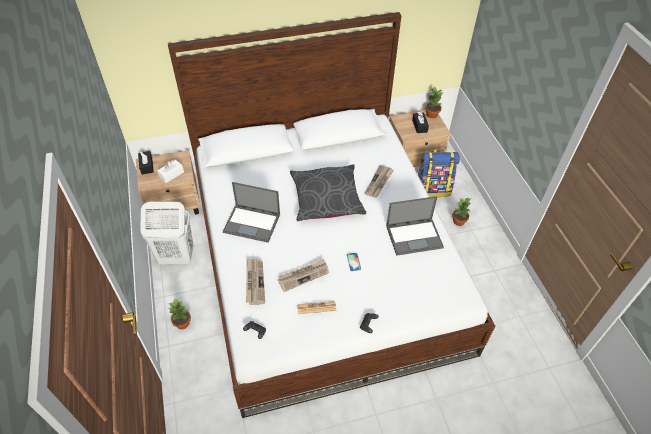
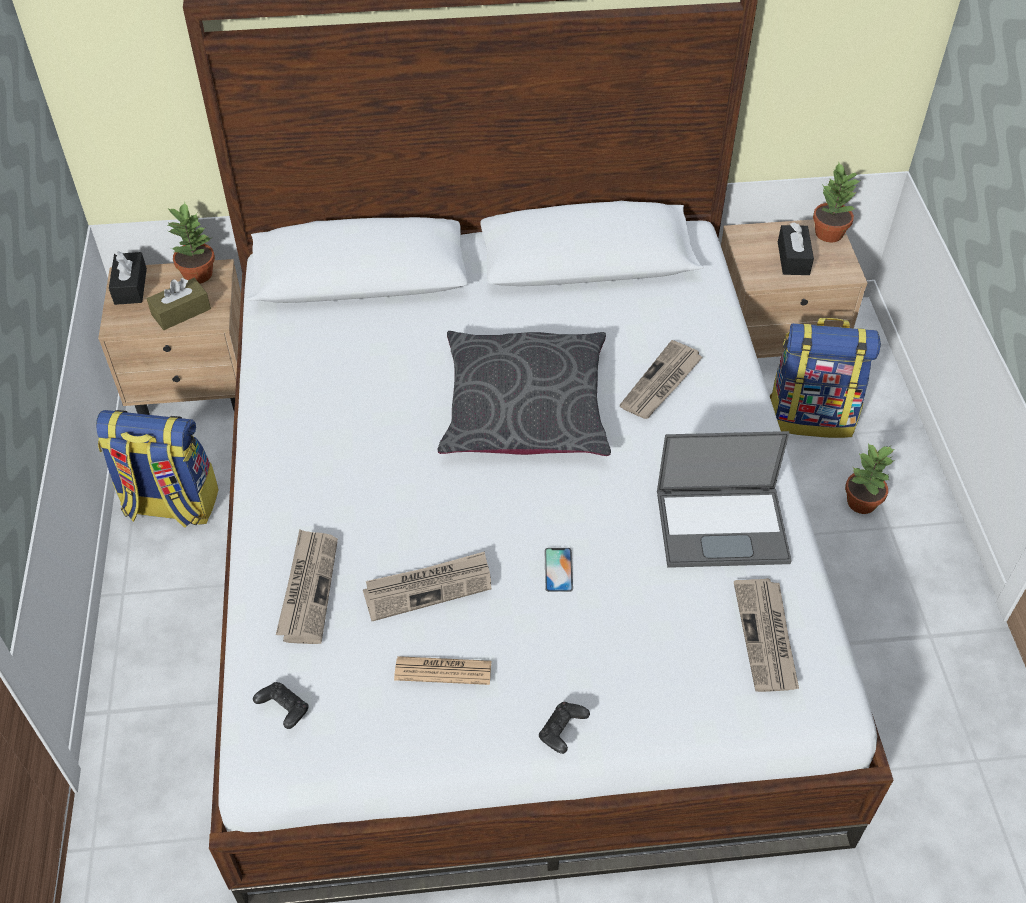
camera: 10 degrees right, 0 degrees up
(171, 174) = (181, 312): white tissue box -> brown tissue box
(176, 257) = (170, 505): white laundry basket -> backpack
(182, 323) = (151, 661): potted plant -> potted plant (197, 273)
(252, 223) = (335, 446): laptop -> none
(439, 277) = (766, 637): none -> newspaper

